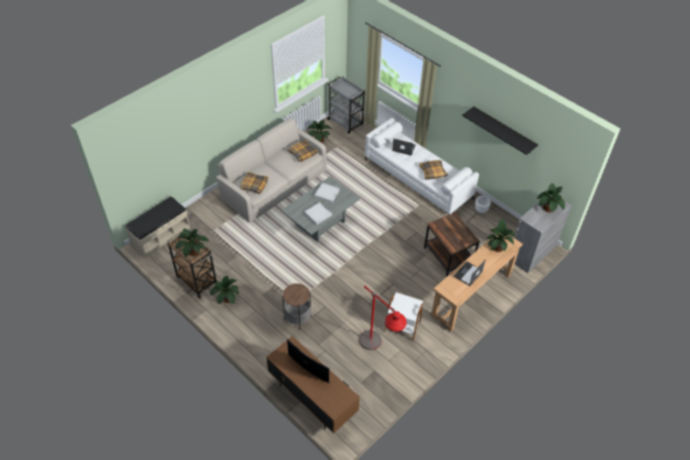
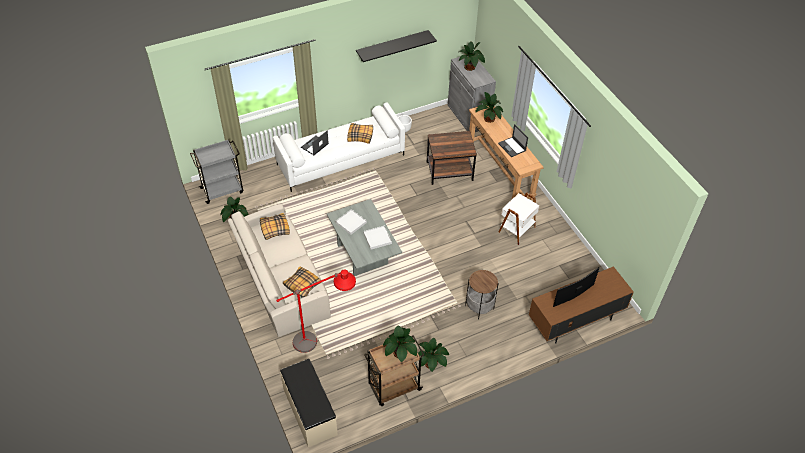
camera: 70 degrees left, 0 degrees up
(377, 353) = (540, 257): red floor lamp -> red floor lamp (322, 340)

